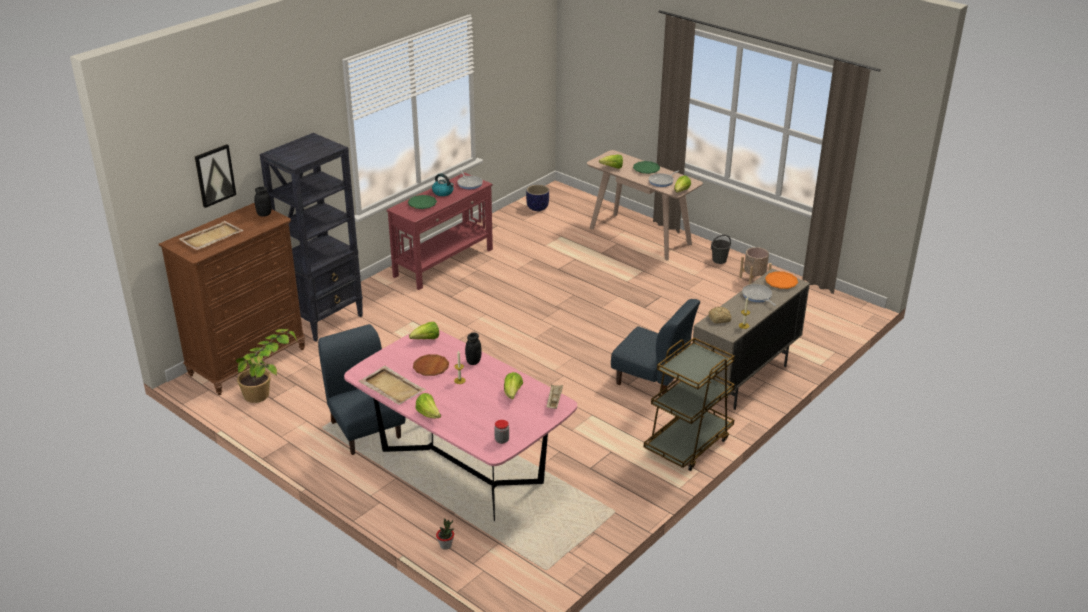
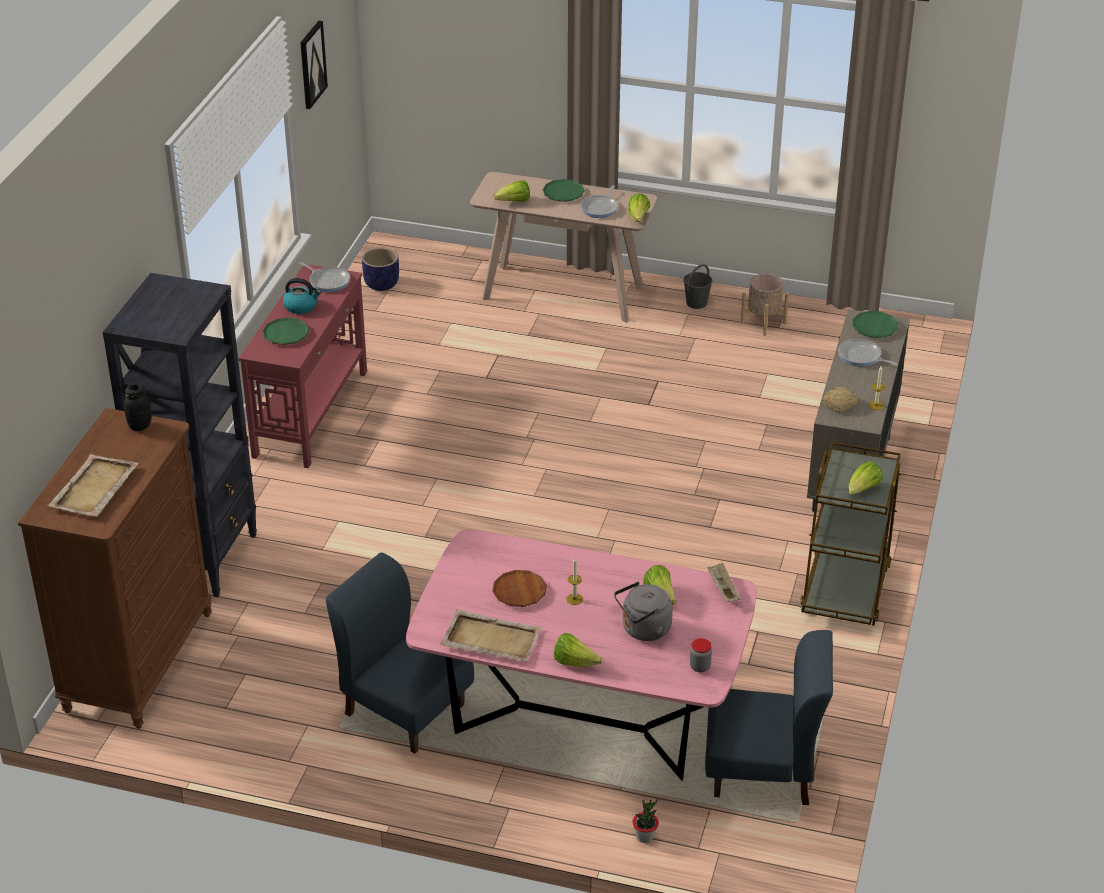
camera: 25 degrees left, 5 degrees up
(214, 175) = (59, 387): picture -> picture (312, 64)
(269, 391) = (212, 697): potted plant -> none
(426, 339) = (477, 551): lettuce -> lettuce (862, 490)
(473, 361) = (570, 565): black jar -> none
(485, 409) = (643, 630): none -> grey kettle
(652, 380) = (736, 512): blue chair -> blue chair (762, 771)
(781, 282) = (874, 327): orange plate -> green plate

